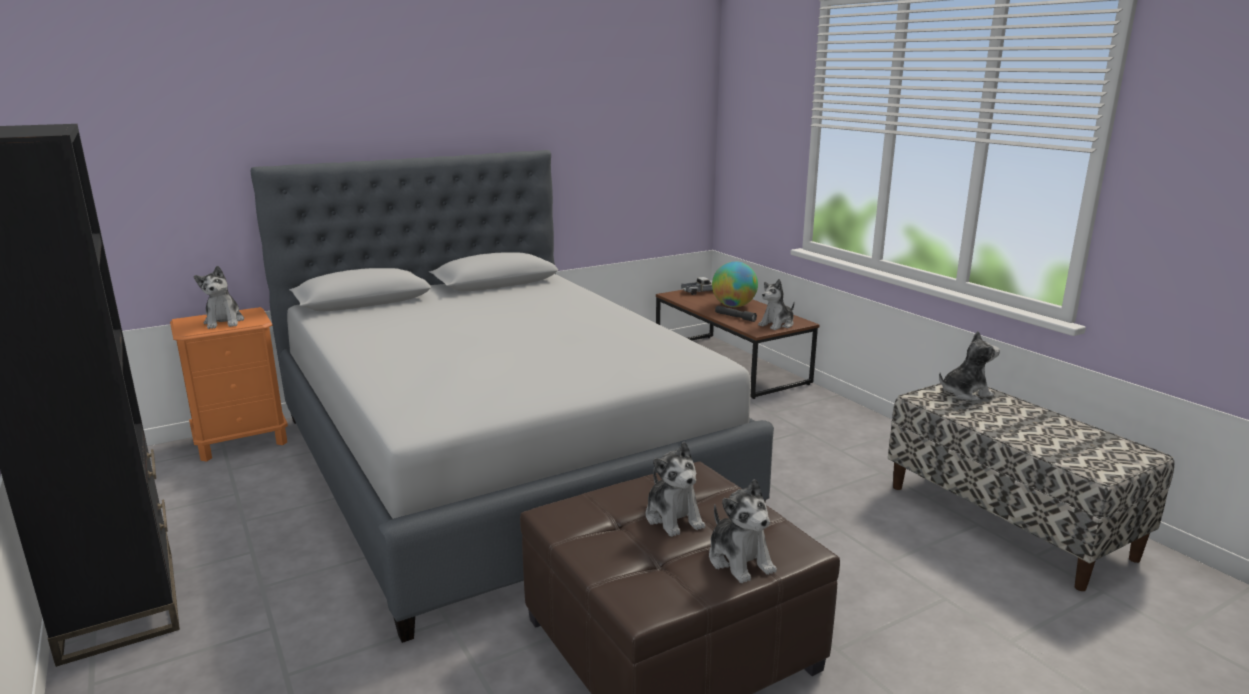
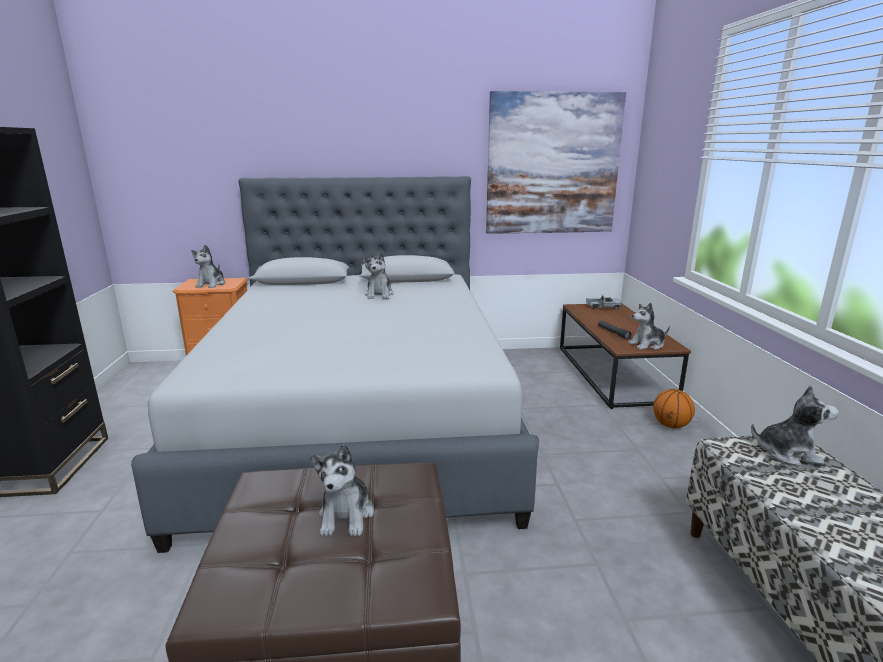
camera: 25 degrees right, 0 degrees up
(634, 131) = (552, 164): none -> picture
(734, 306) = (621, 323): globe -> none
(740, 560) = (353, 585): plush toy -> plush toy (379, 295)
(817, 403) = (671, 425): none -> basketball

